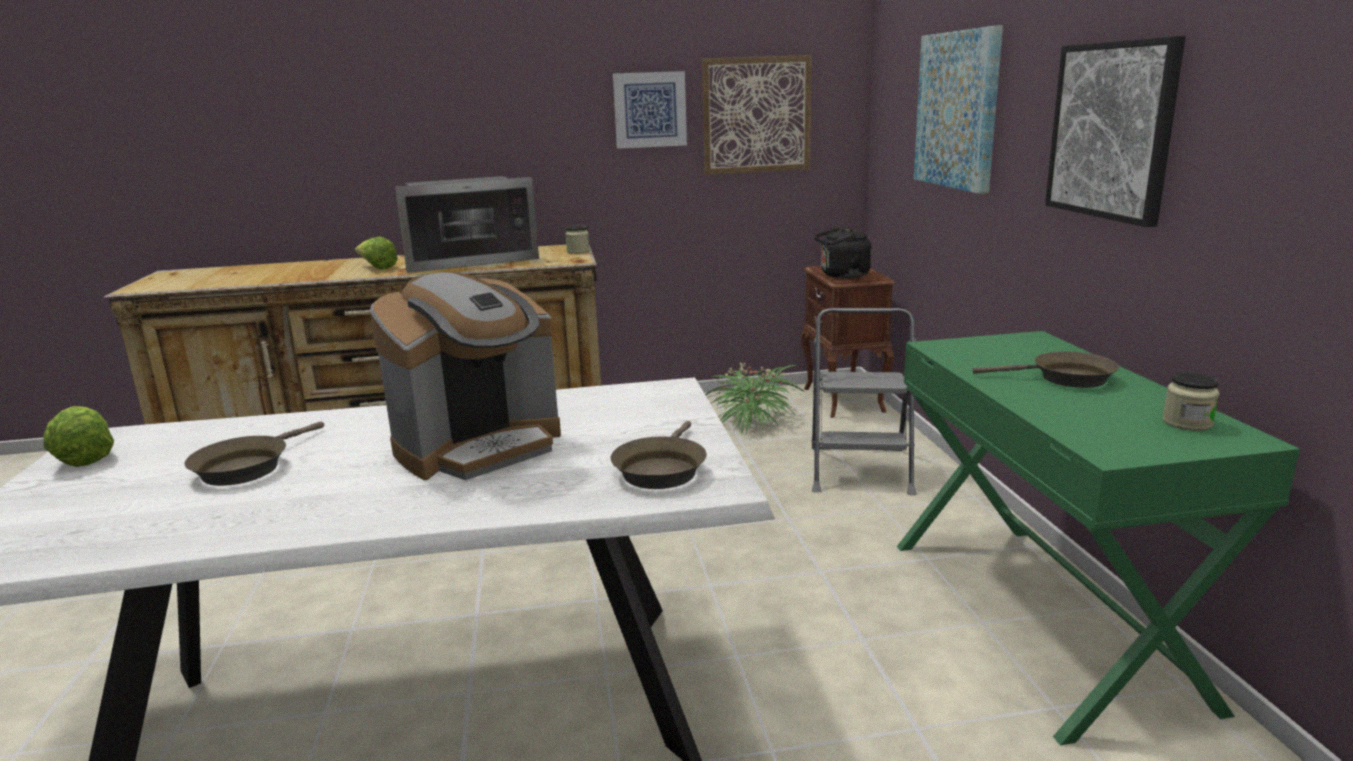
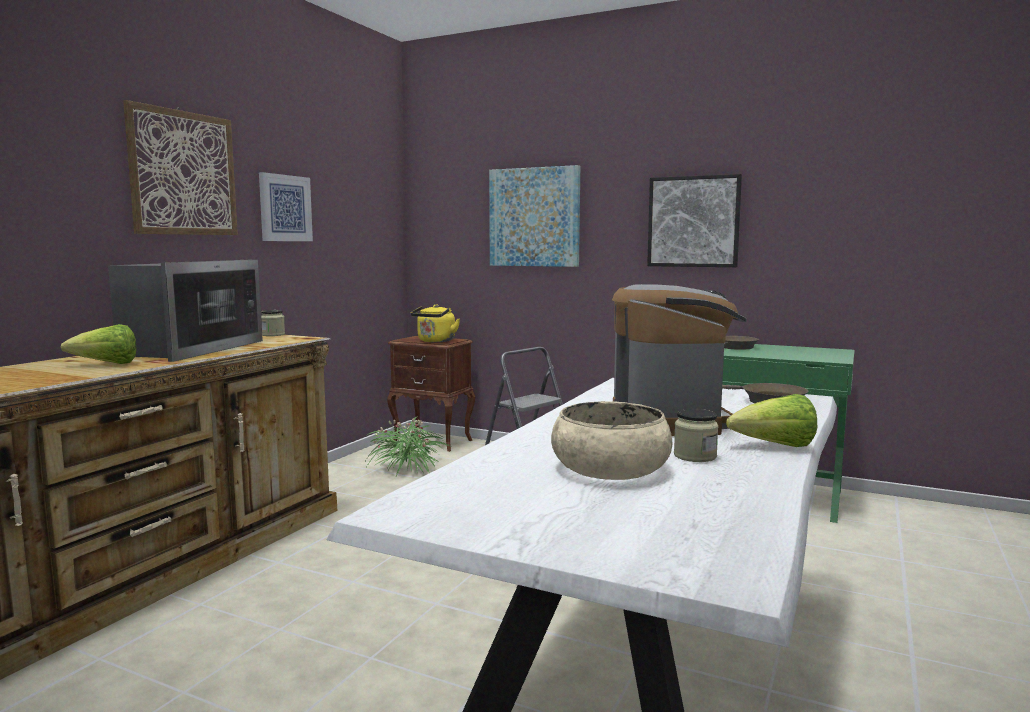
camera: 55 degrees left, 10 degrees down
(83, 457) = (461, 519): lettuce -> lettuce (775, 447)
(247, 467) = (610, 469): brown frying pan -> beige bowl
(756, 114) = (350, 219): picture -> picture (183, 172)
(842, 275) = (435, 341): black kettle -> yellow kettle
(1187, 423) = (813, 350): jar -> jar (695, 456)

